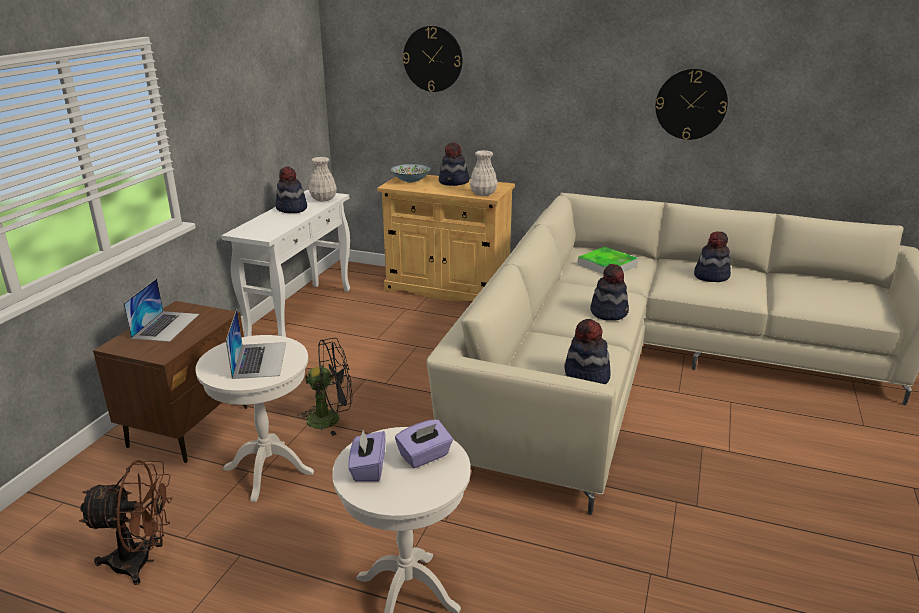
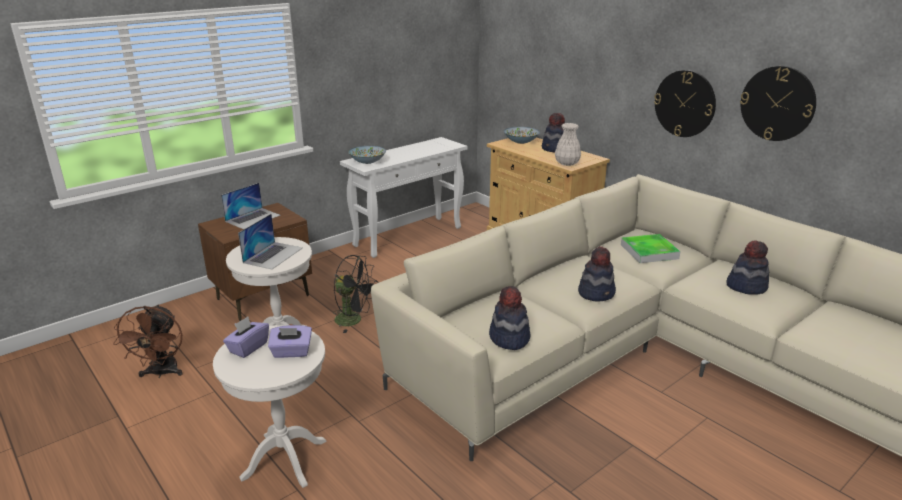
camera: 30 degrees right, 0 degrees up
(142, 561) = (161, 373): brown fan -> brown fan turned 60 degrees clockwise
(258, 230) = (367, 162): none -> bowl
(291, 209) = (410, 150): hat -> none
(323, 199) = (443, 146): white vase -> none
(433, 59) = (556, 35): wall clock -> wall clock (685, 103)

